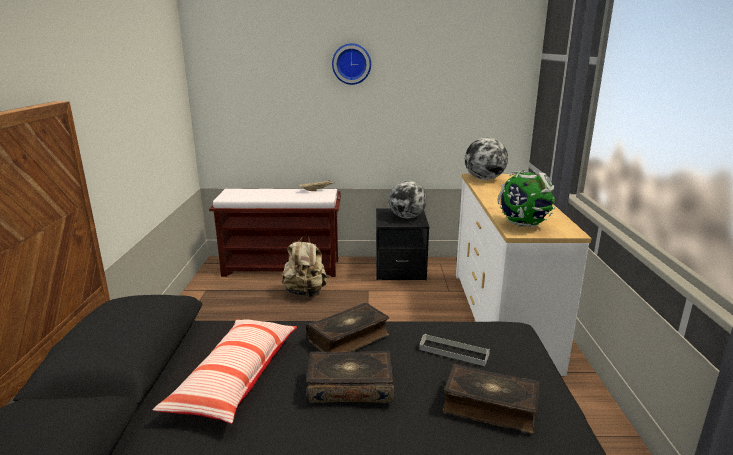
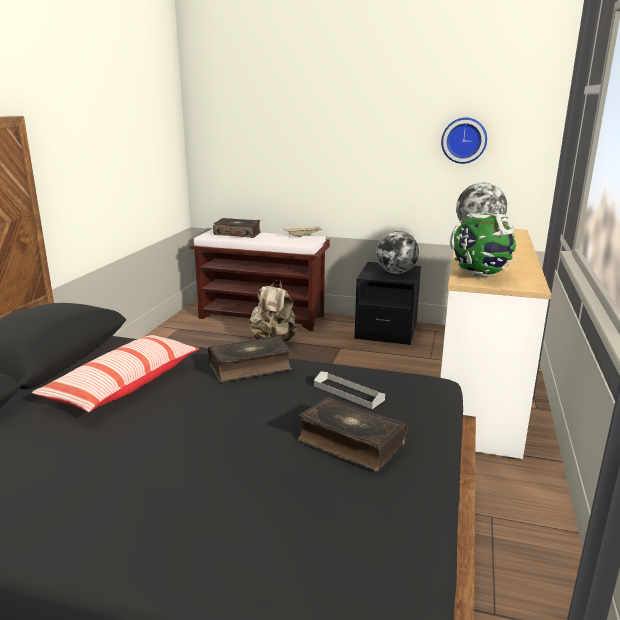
camera: 15 degrees right, 0 degrees up
(350, 386) = (222, 405): book -> book (237, 234)
(351, 64) = (348, 99): wall clock -> wall clock (464, 140)

